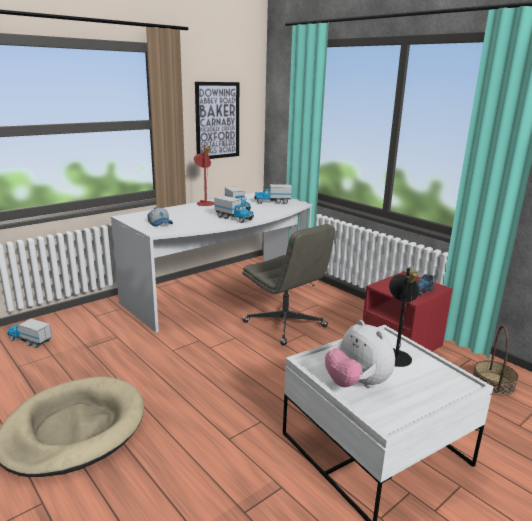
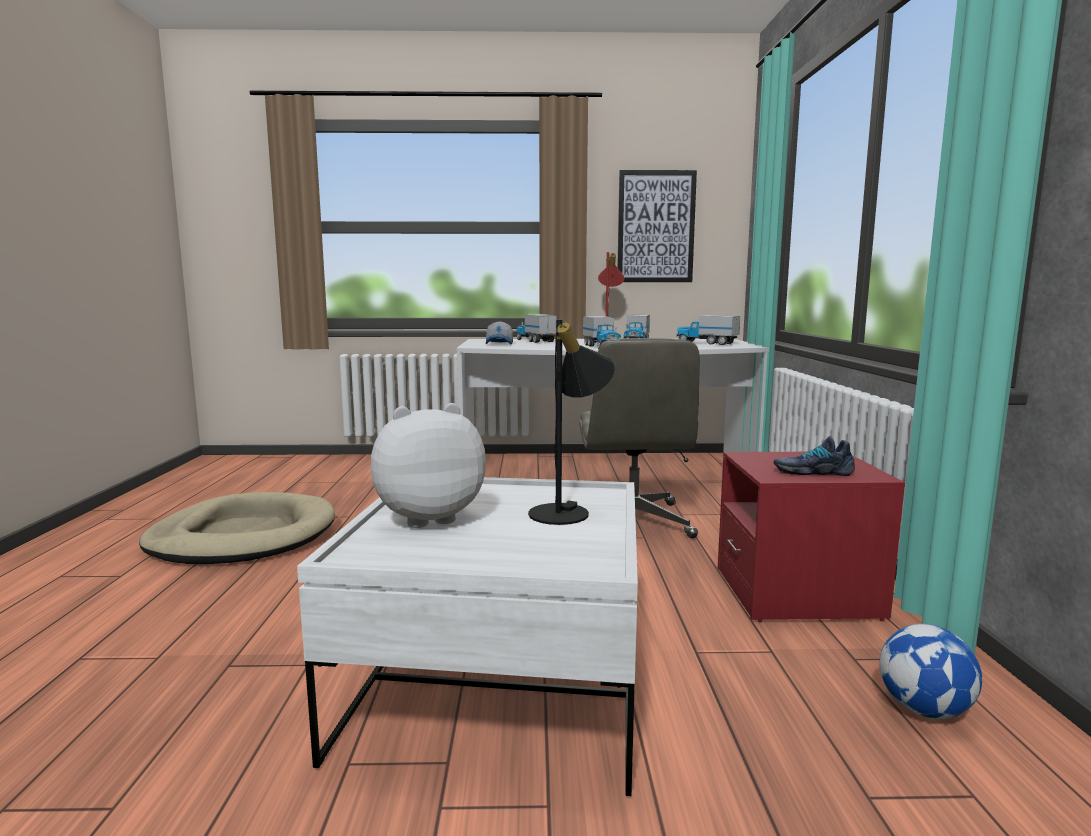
camera: 40 degrees right, 10 degrees down
(30, 341) = (340, 468): toy truck -> toy truck (535, 341)
(357, 384) = (427, 517): plush toy -> plush toy turned 60 degrees clockwise
(493, 383) = (924, 710): basket -> football

